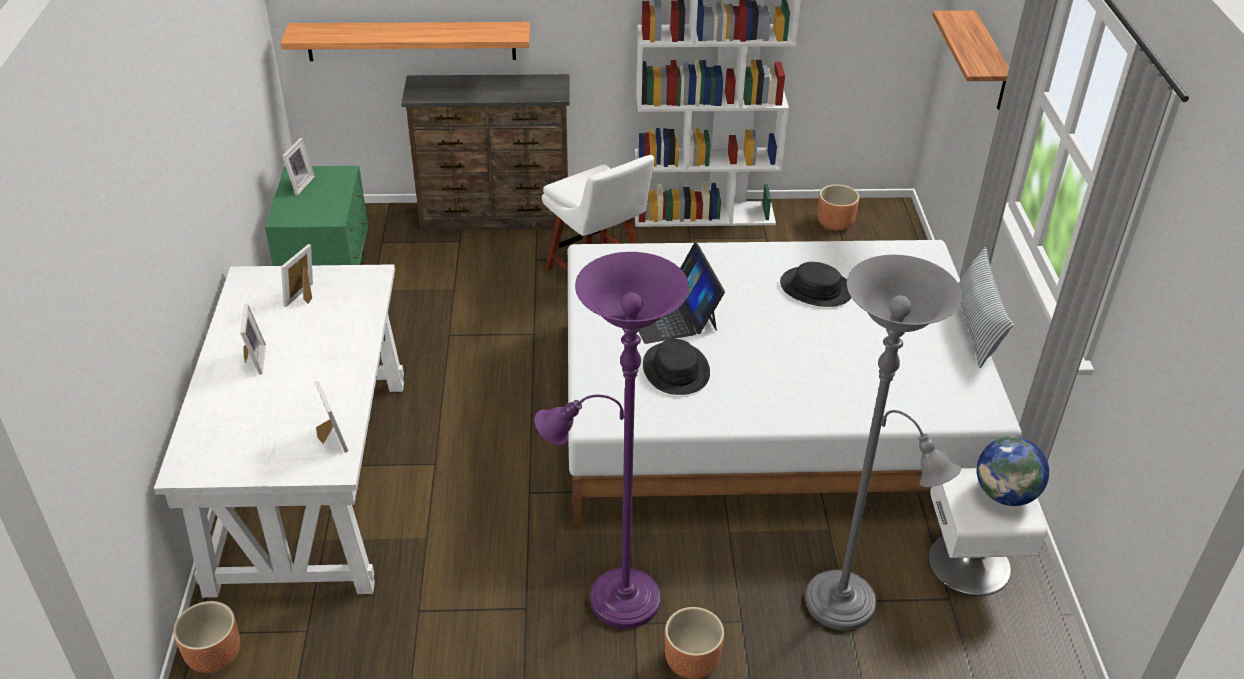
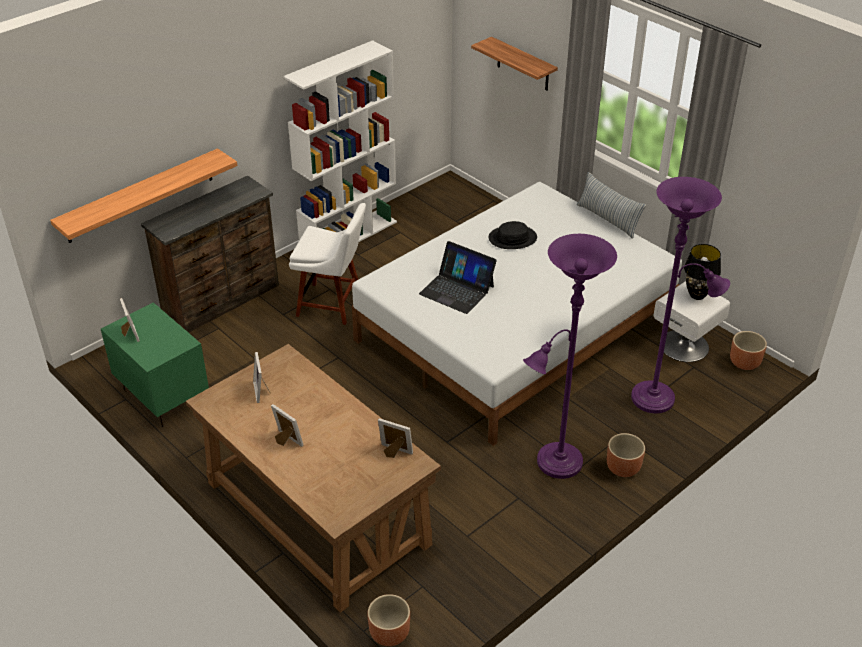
camera: 40 degrees left, 0 degrees up
(311, 480) = (316, 513): white desk -> brown desk
(676, 369) = (499, 318): black hat -> none
(835, 223) = (428, 205): brown planter -> brown planter (744, 363)
(848, 607) = (658, 398): grey floor lamp -> purple floor lamp
(1005, 494) = (697, 295): globe -> black table lamp

